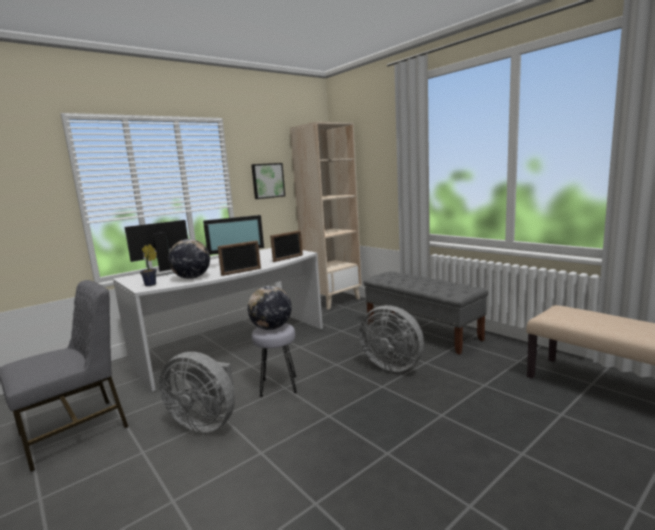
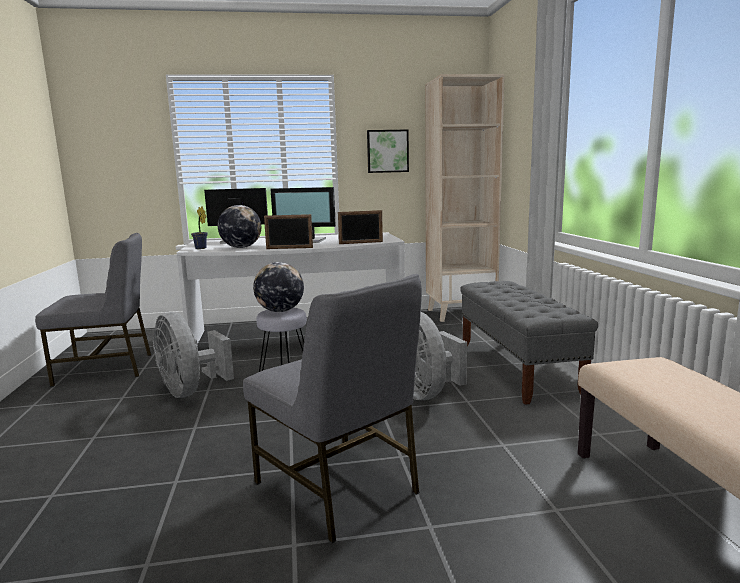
camera: 30 degrees right, 0 degrees up
(437, 453) = (338, 488): none -> grey chair

